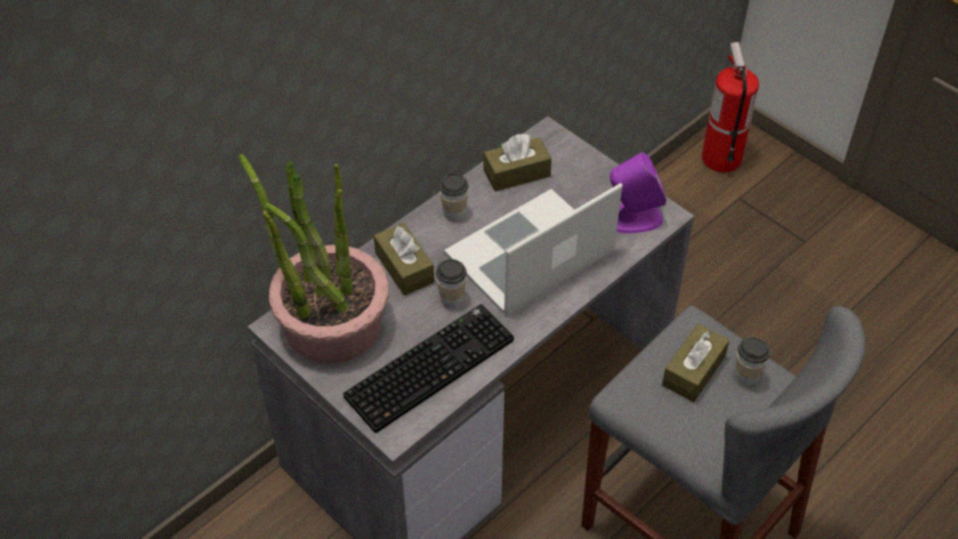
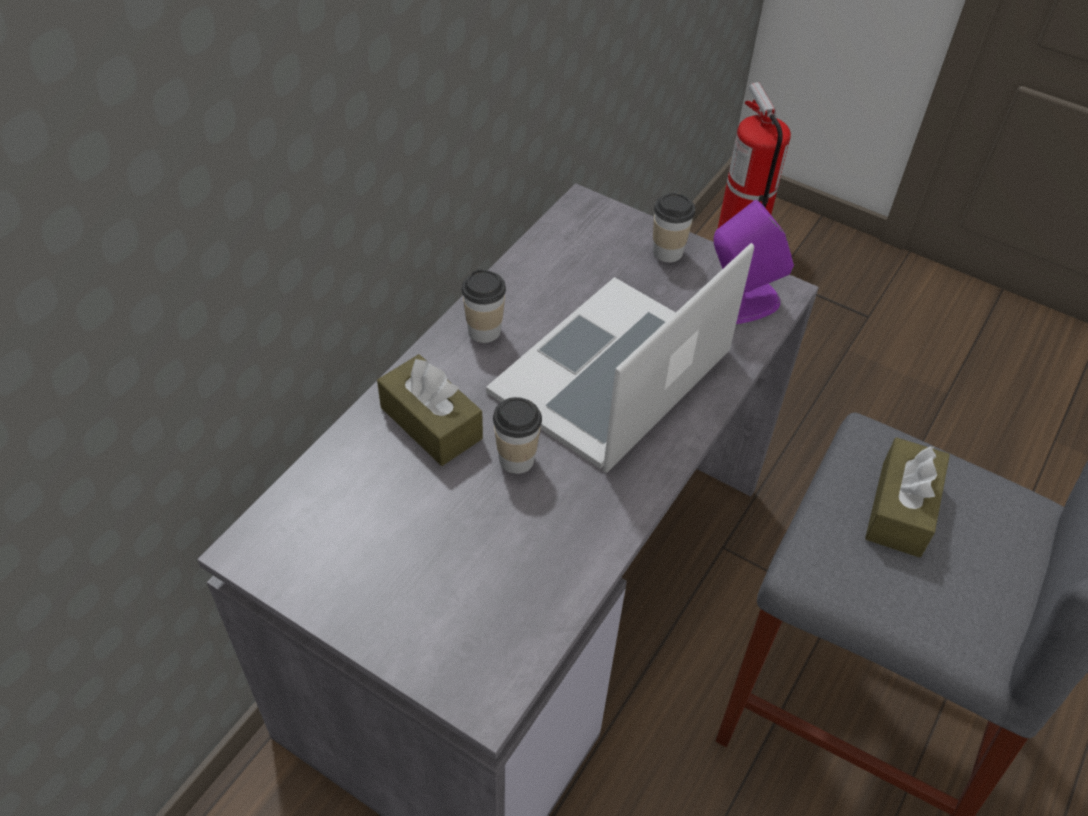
camera: 15 degrees left, 0 degrees up
(331, 323) = (337, 530): potted plant -> none
(429, 365) = (512, 573): keyboard -> none
(516, 173) = (557, 263): brown tissue box -> none
(746, 376) = (976, 503): cup -> cup (667, 252)

